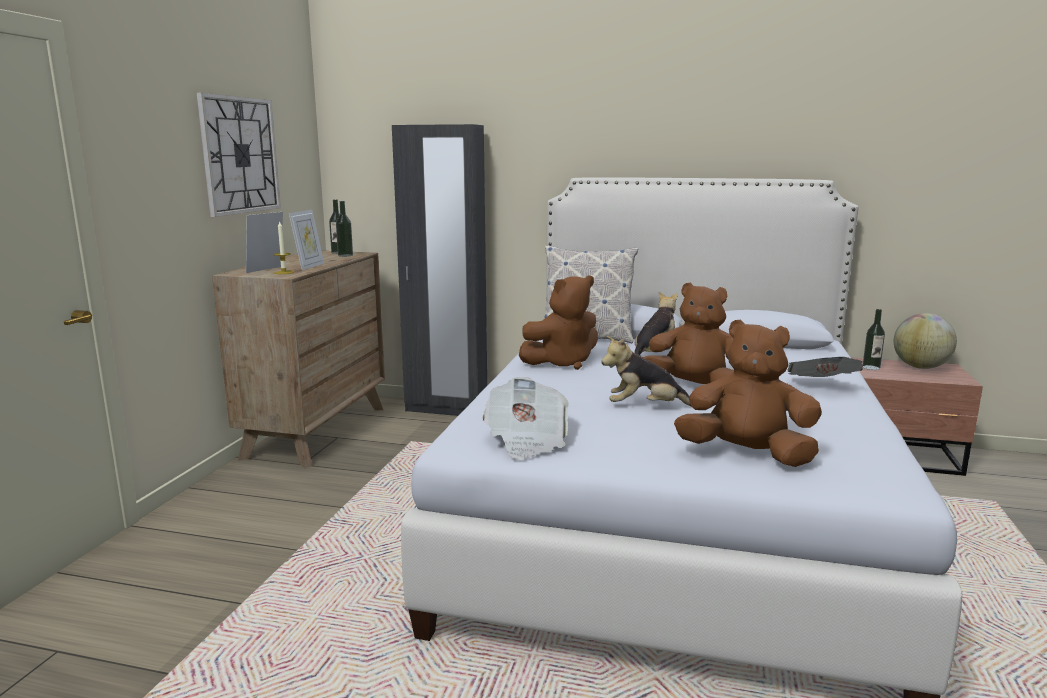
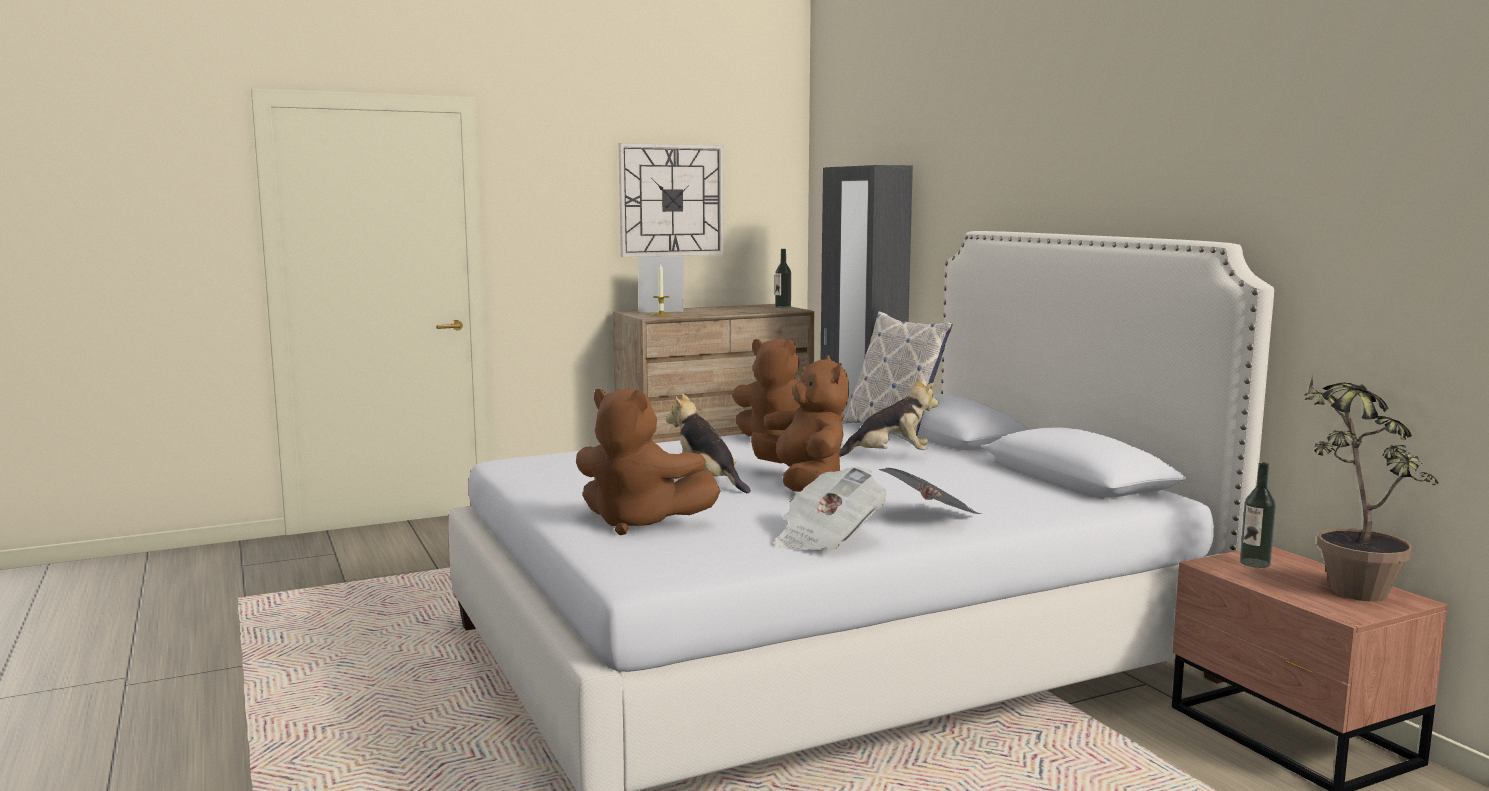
camera: 50 degrees right, 5 degrees down
(309, 266) = (700, 313): picture frame -> none
(345, 255) = (774, 310): bottle -> none
(526, 441) = (548, 470): newspaper -> newspaper (827, 538)
(746, 455) = (639, 523): brown plush toy -> brown plush toy turned 135 degrees clockwise
(920, 367) = (1346, 586): globe -> potted plant

